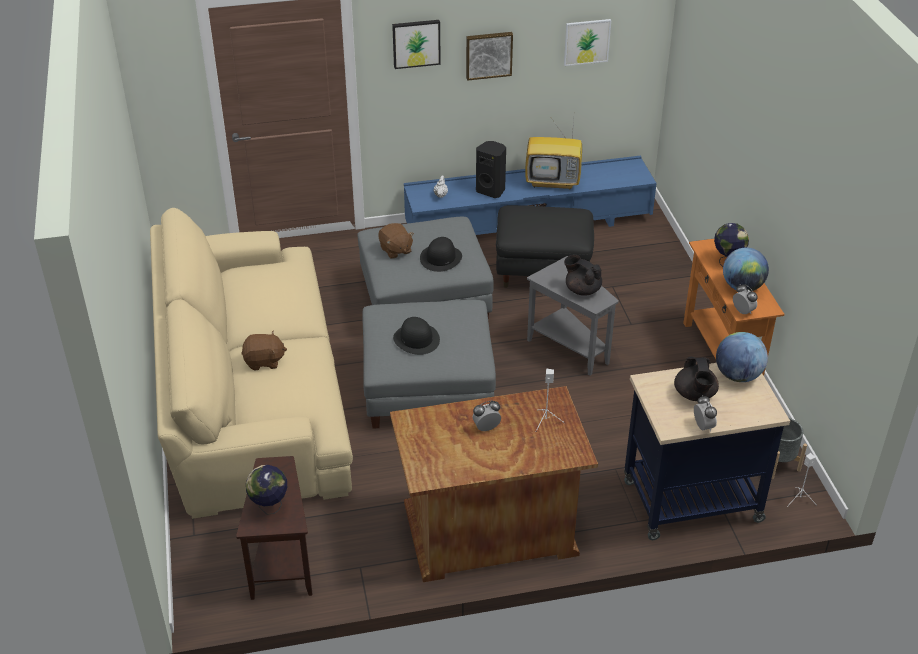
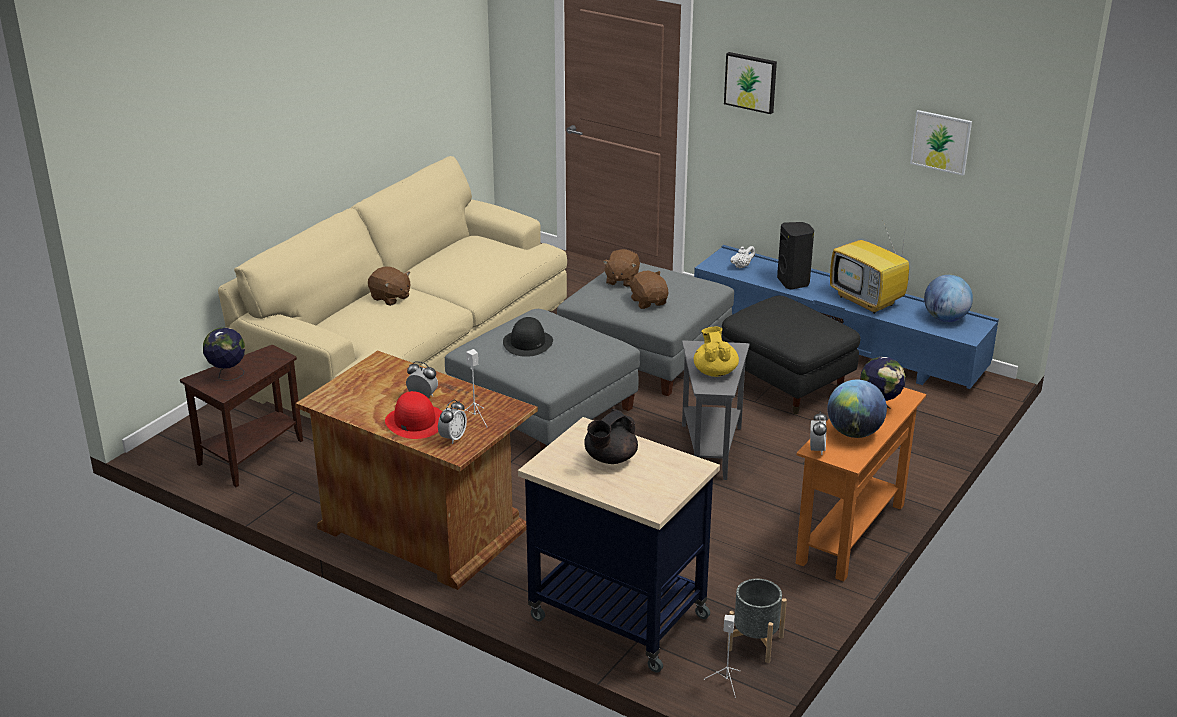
camera: 45 degrees right, 10 degrees down
(441, 258) = (649, 302): black hat -> brown plush toy
(488, 55) = (826, 121): picture -> none
(514, 450) = (414, 421): none -> red hat
(582, 289) = (715, 371): black teapot -> yellow teapot
(703, 426) = (571, 482): alarm clock -> alarm clock (453, 438)
(738, 375) = (677, 468): globe -> globe (945, 319)

